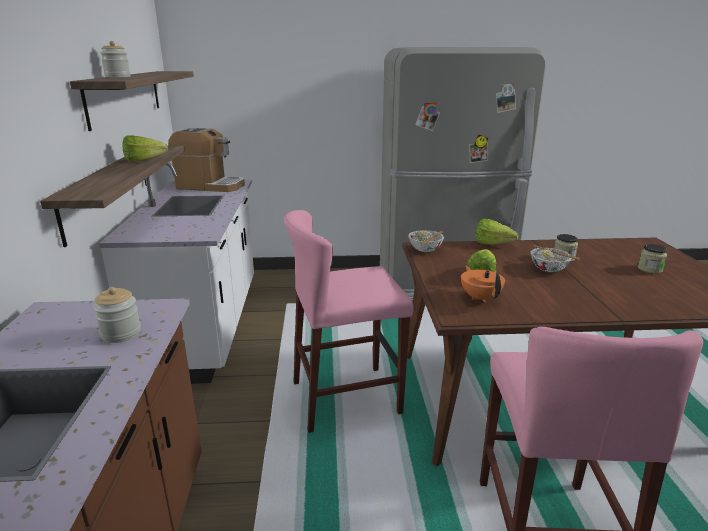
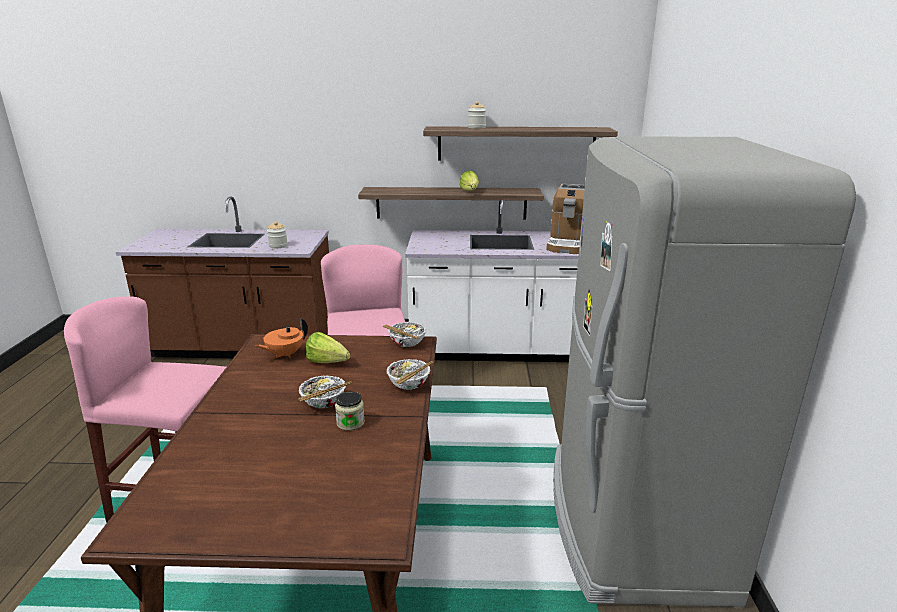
camera: 95 degrees right, 0 degrees up
(480, 298) = (284, 354): orange teapot -> orange teapot turned 150 degrees clockwise
(495, 245) = (409, 385): lettuce -> bowl
(650, 269) = (283, 483): jar -> none

